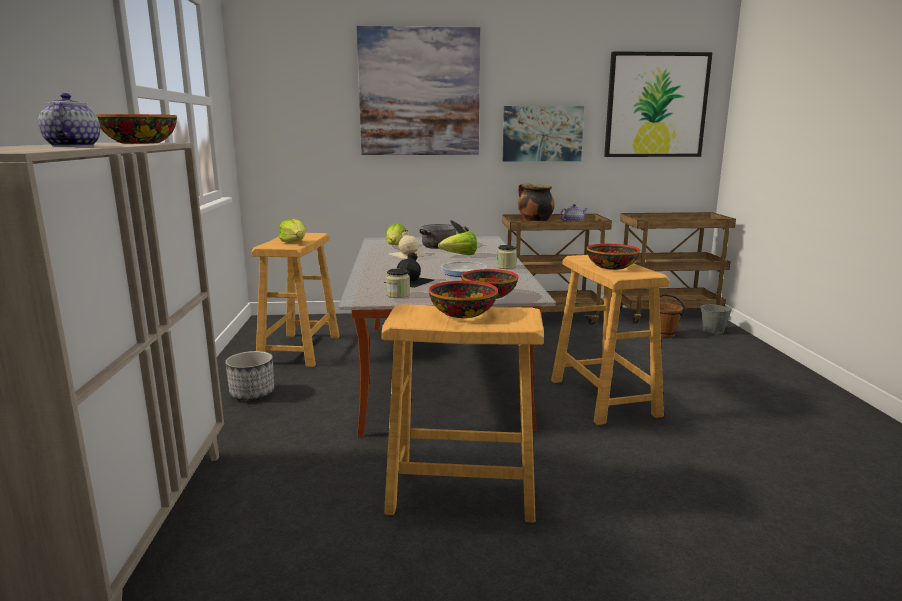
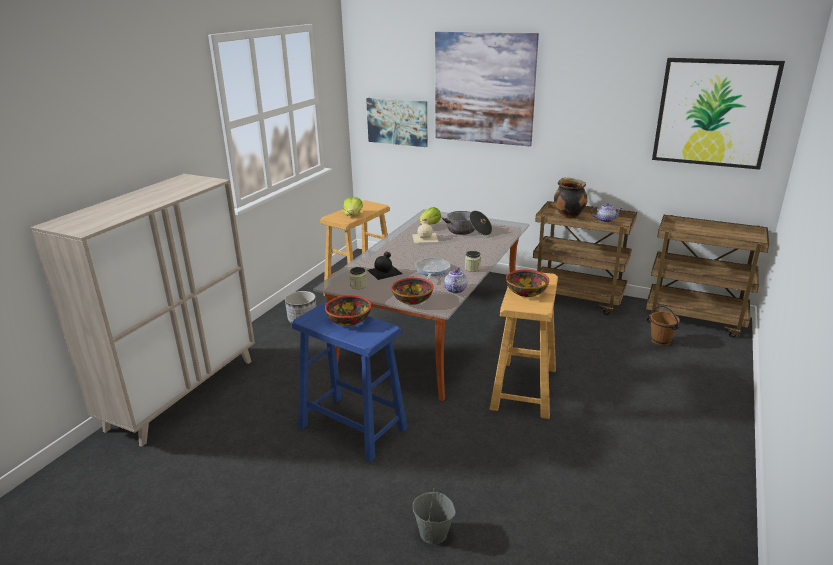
camera: 30 degrees right, 10 degrees up
(73, 147) = (134, 208): teapot -> teapot (455, 289)
(139, 143) = (192, 186): bowl -> none
(460, 255) = (459, 247): lettuce -> none
(461, 490) = (352, 427): beige stool -> blue stool
(542, 133) = (591, 132): picture -> picture (397, 121)
(713, 330) = (717, 349): grey bucket -> grey bucket (434, 533)

